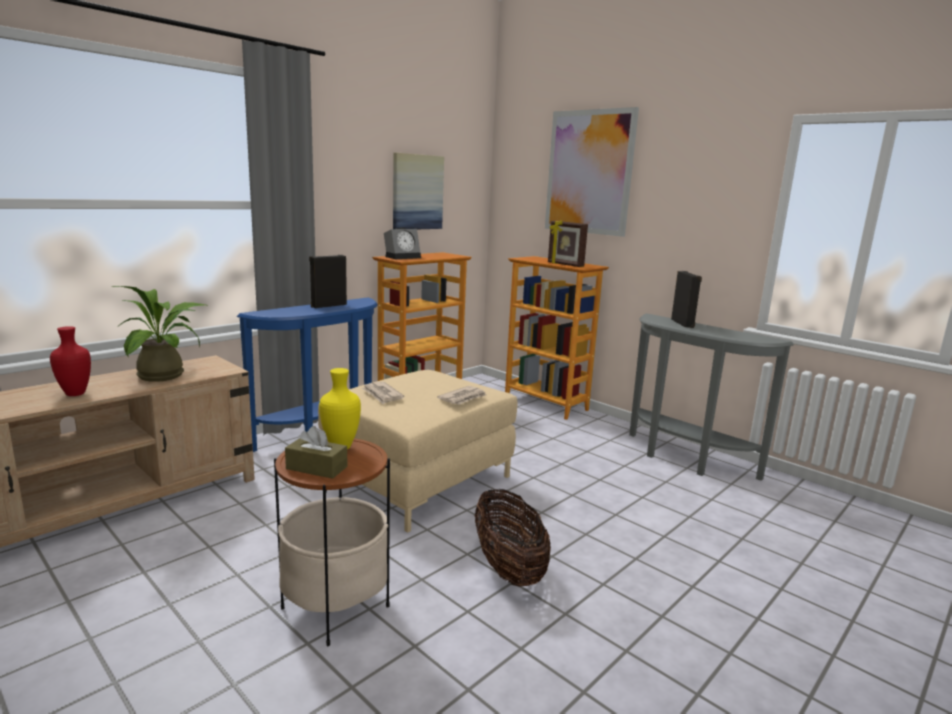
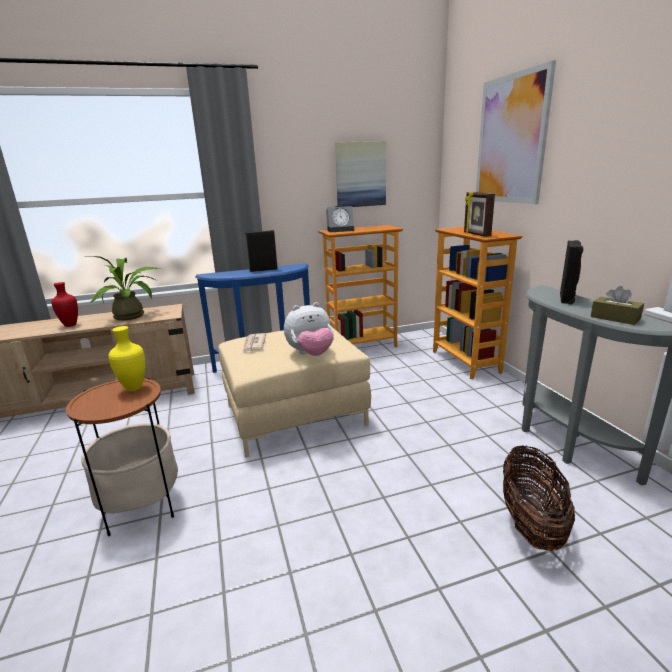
camera: 30 degrees right, 5 degrees up
(316, 468) = (93, 403): brown tissue box -> brown tissue box (615, 318)
(463, 398) = (311, 354): newspaper -> plush toy
(508, 568) = (286, 511): basket -> basket (530, 522)

